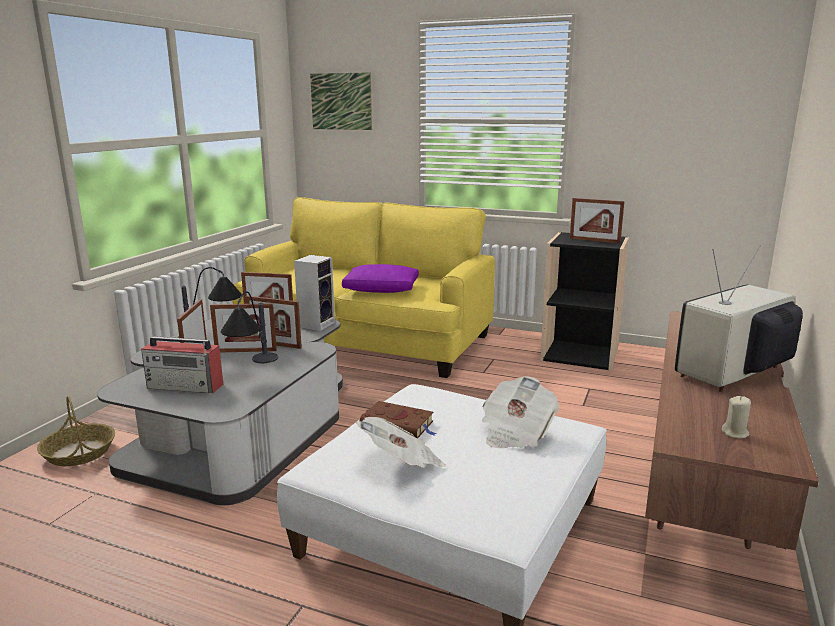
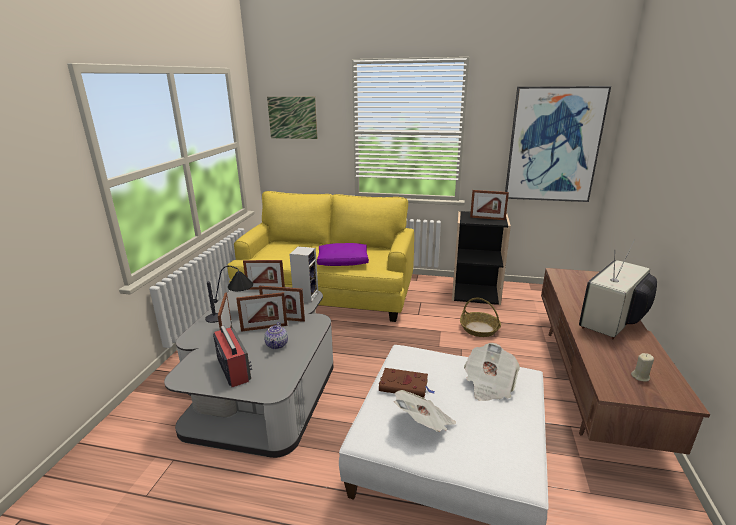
camera: 10 degrees left, 5 degrees up
(79, 453) = (145, 422): basket -> basket (479, 329)
(186, 386) = (233, 368): radio -> radio turned 120 degrees counterclockwise
(253, 368) = (277, 344): table lamp -> teapot
(699, 138) = (553, 145): none -> picture

